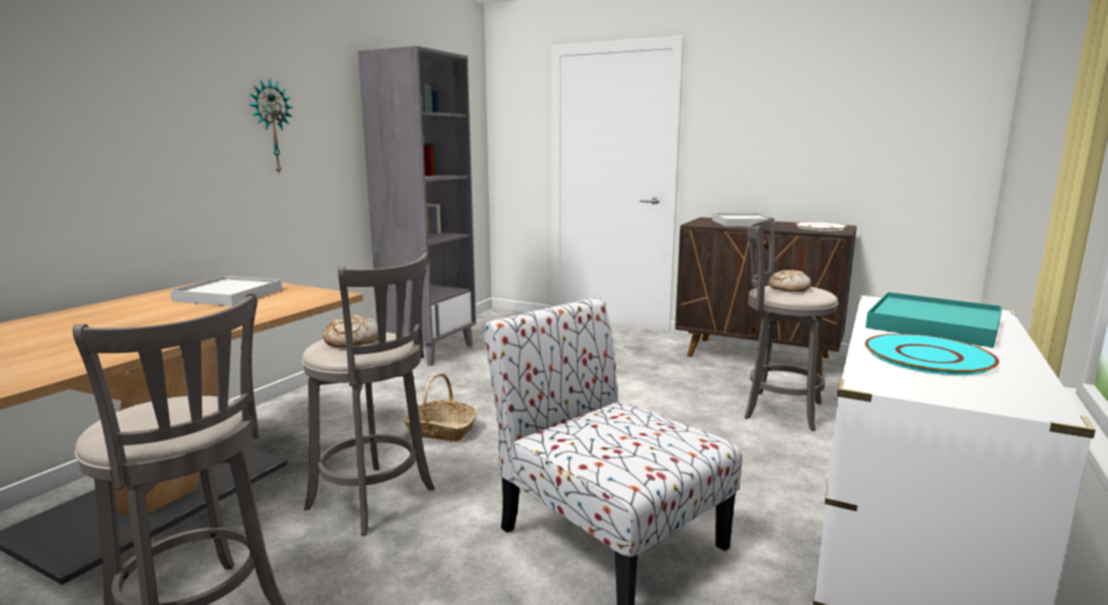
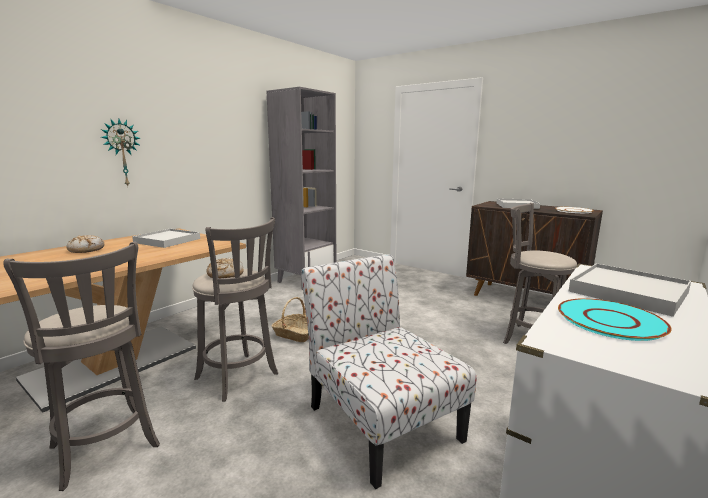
camera: 10 degrees right, 0 degrees up
(271, 127) = (207, 138): wall clock -> wall clock (122, 153)
(788, 288) = (540, 254): bread -> bread (86, 250)
(933, 325) = (627, 292): turquoise tray -> white tray

